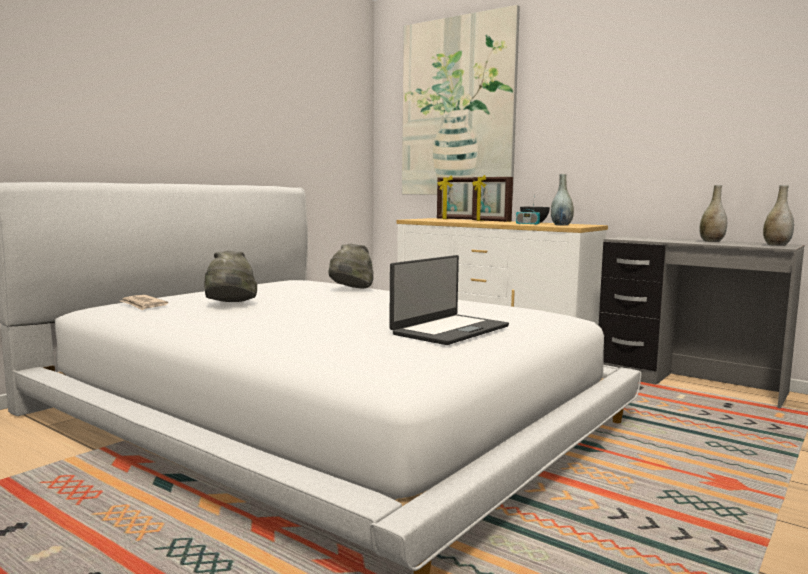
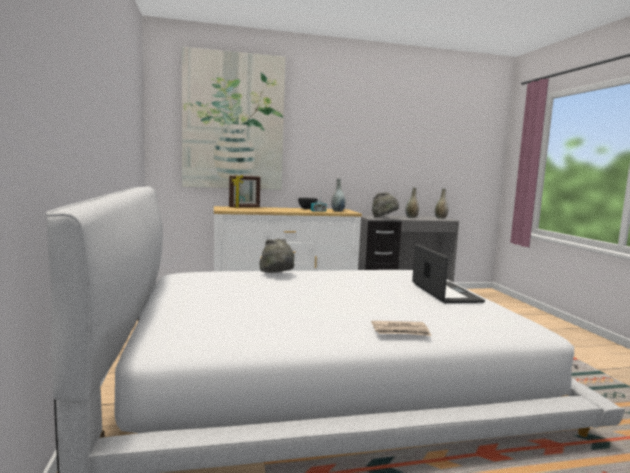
camera: 50 degrees left, 0 degrees up
(143, 305) = (213, 327): newspaper -> newspaper (401, 331)
(230, 305) = (278, 308): grey hat -> grey hat (384, 218)
(490, 221) = (280, 209): picture frame -> none

